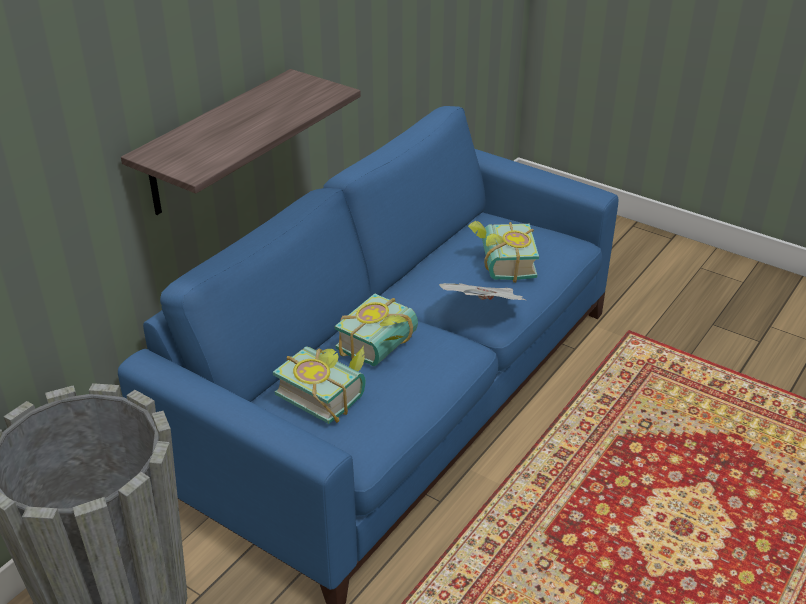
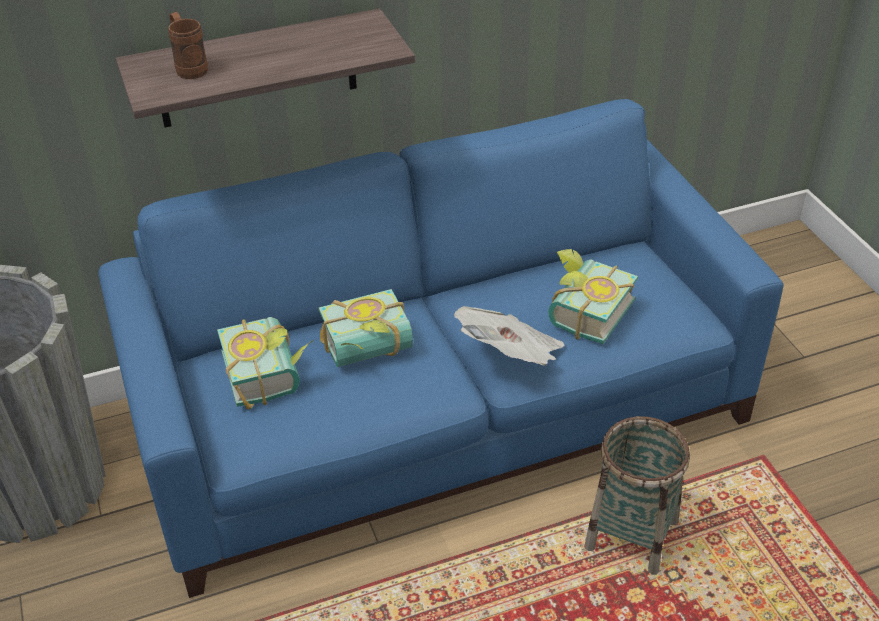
camera: 35 degrees right, 5 degrees up
(197, 145) = (189, 67): none -> brown mug
(598, 414) = (631, 535): none -> basket

